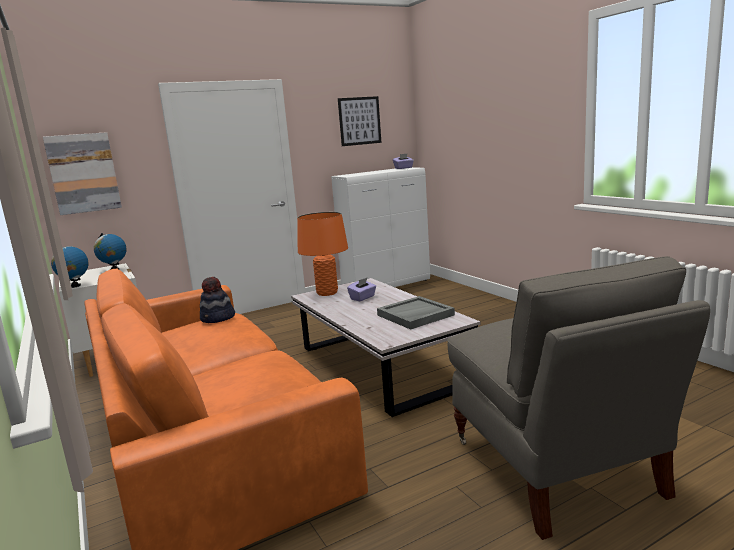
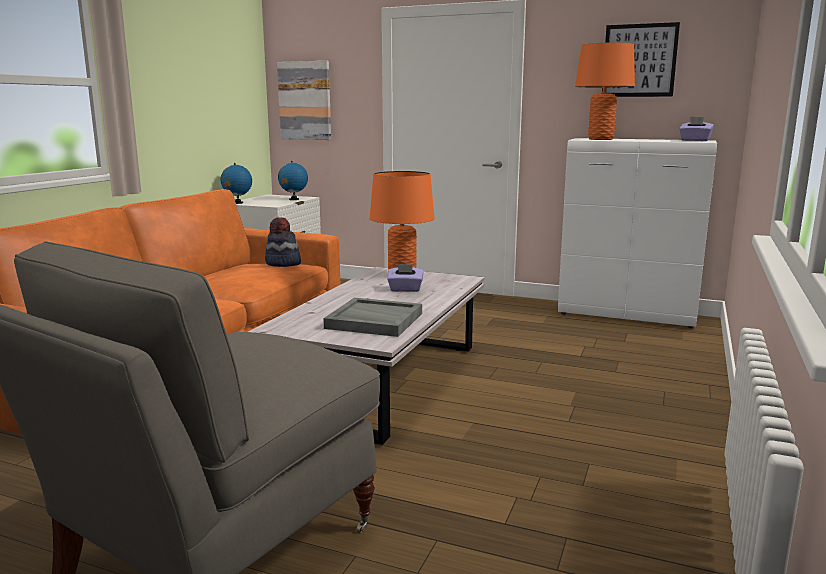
camera: 50 degrees right, 0 degrees up
(358, 174) = (600, 139): none -> orange table lamp

